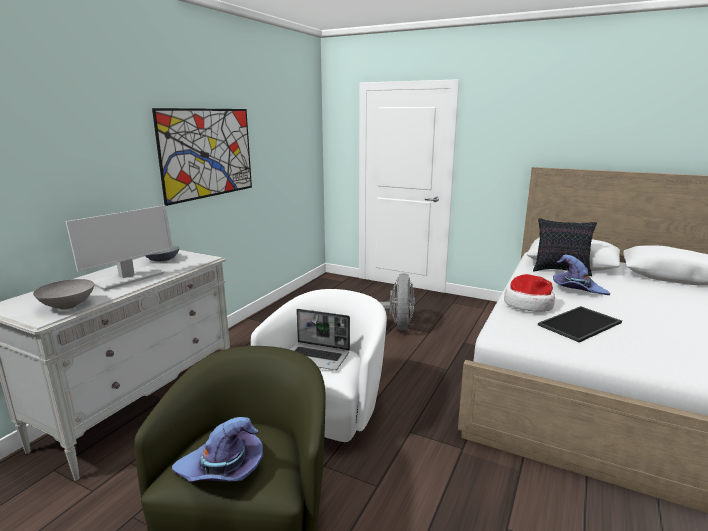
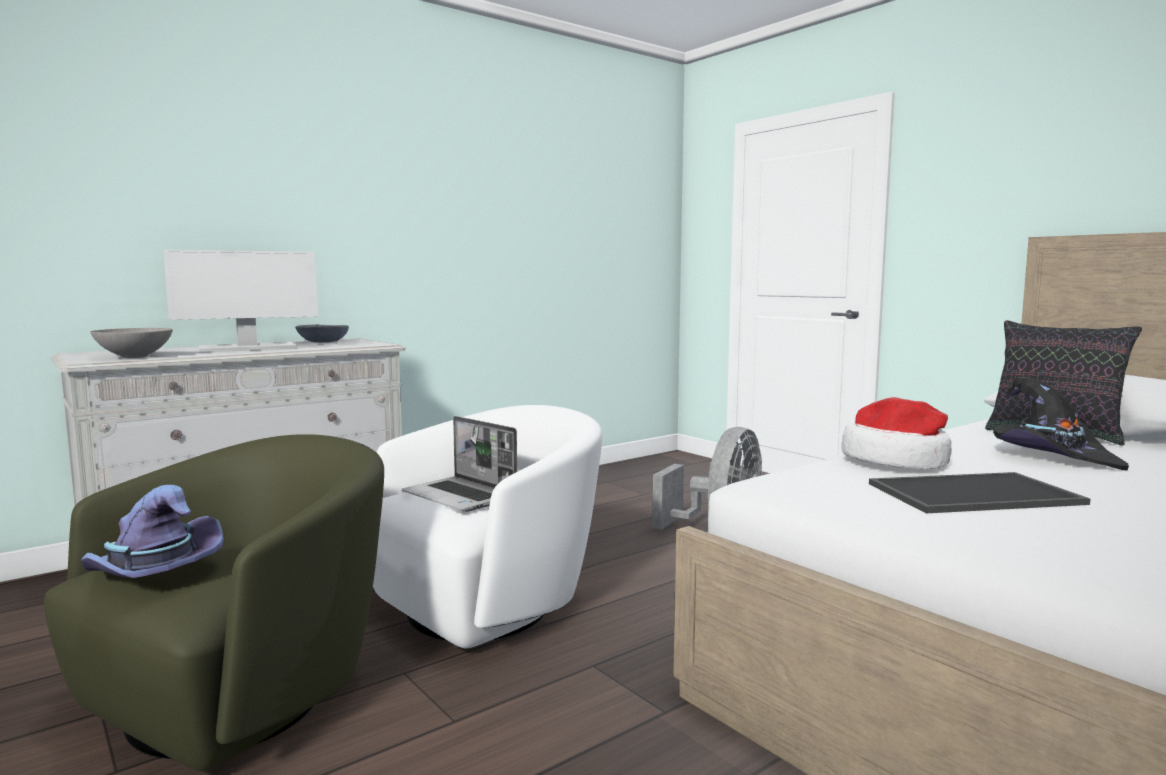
camera: 25 degrees right, 10 degrees down
(208, 153) = (444, 213): picture -> none
(577, 289) = (1052, 457): purple hat -> black hat

